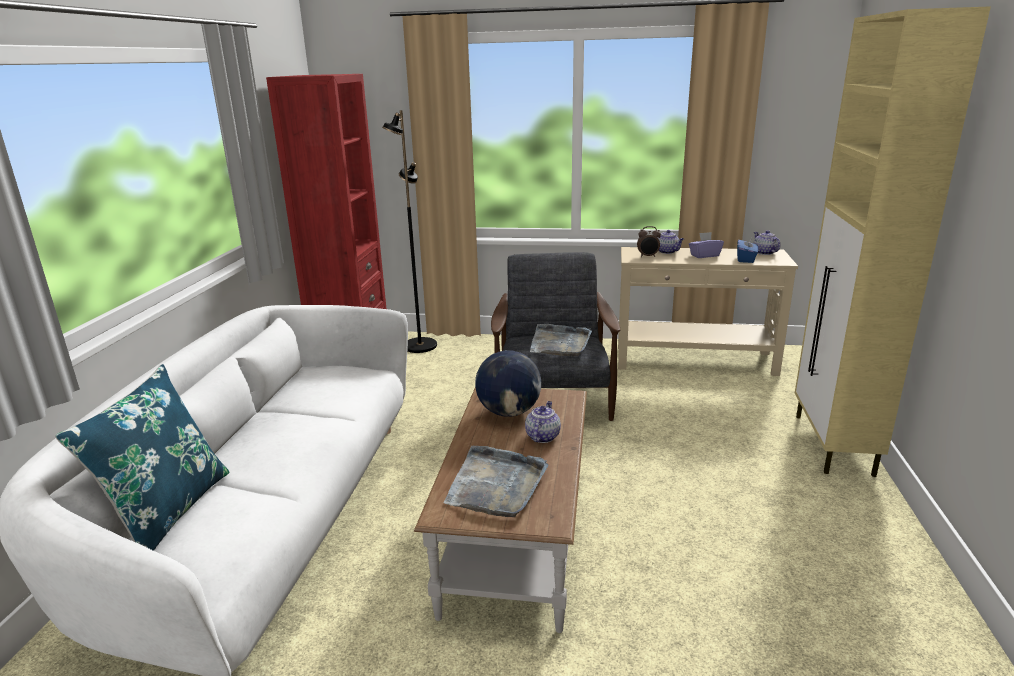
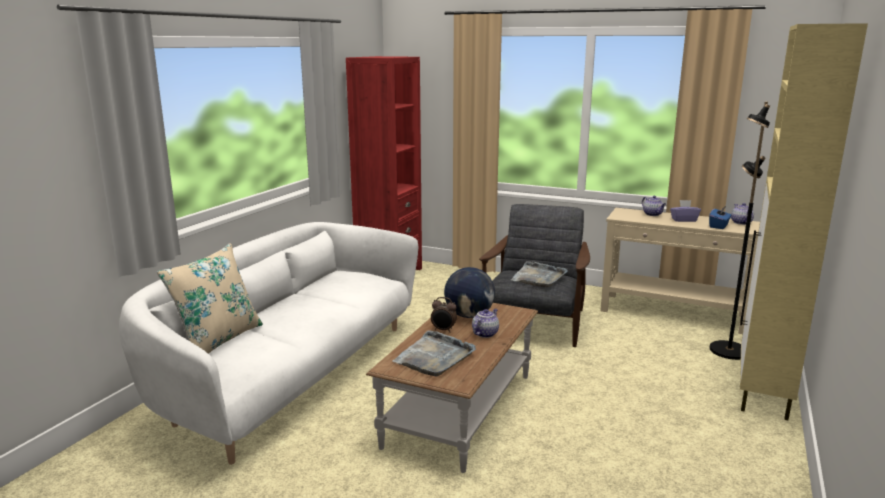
camera: 15 degrees right, 5 degrees down
(168, 511) = (218, 340): blue pillow -> beige pillow
(419, 346) = (443, 274): black floor lamp -> black floor lamp (728, 351)
(648, 256) = (632, 216): alarm clock -> alarm clock (443, 330)

